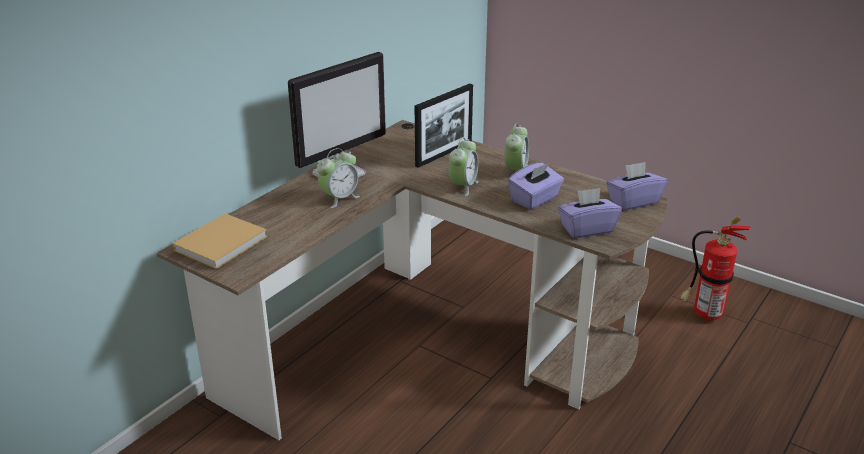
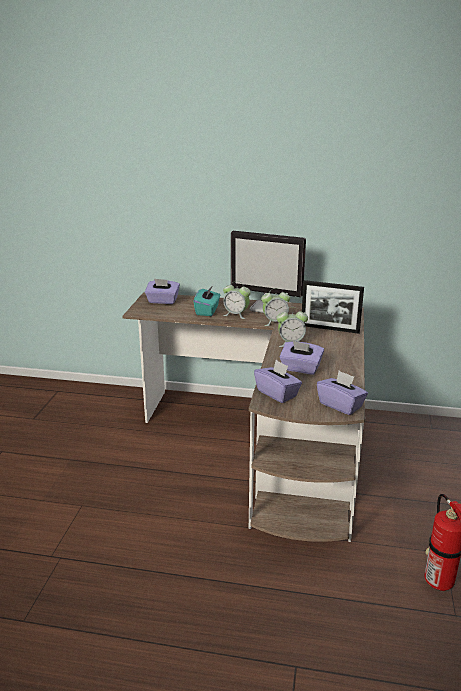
camera: 65 degrees right, 5 degrees down
(223, 242) = (162, 301): beige book -> purple tissue box
(302, 216) = (207, 311): none -> turquoise tissue box
(515, 171) = (334, 355): alarm clock -> alarm clock (275, 322)

